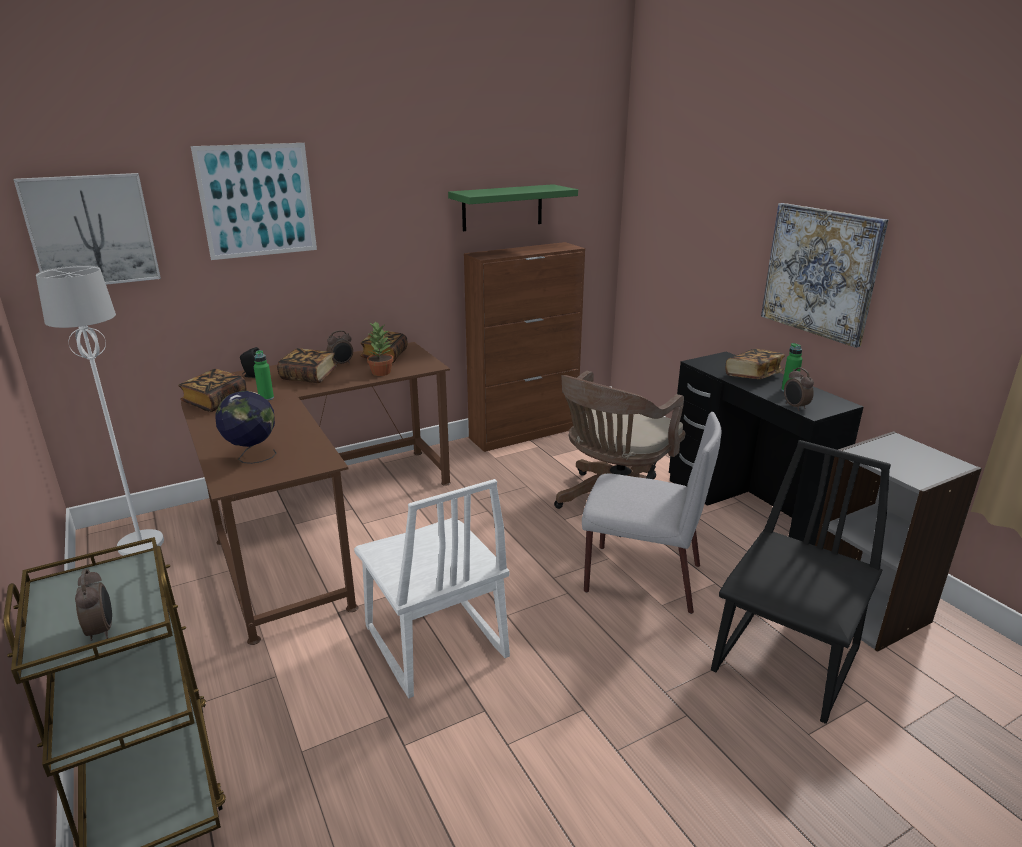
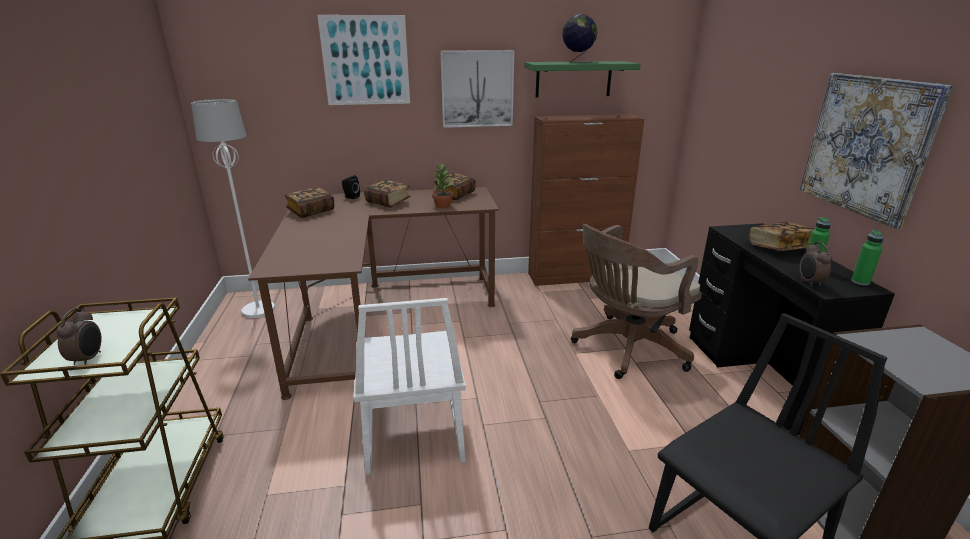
camera: 20 degrees right, 0 degrees up
(91, 231) = (245, 76): picture -> picture (477, 89)
(252, 457) = (300, 253): globe -> globe (577, 62)
(266, 398) = (346, 213): green bottle -> green bottle (860, 282)
(341, 364) = (419, 196): alarm clock -> none
(640, 578) = (619, 420): grey chair -> none

